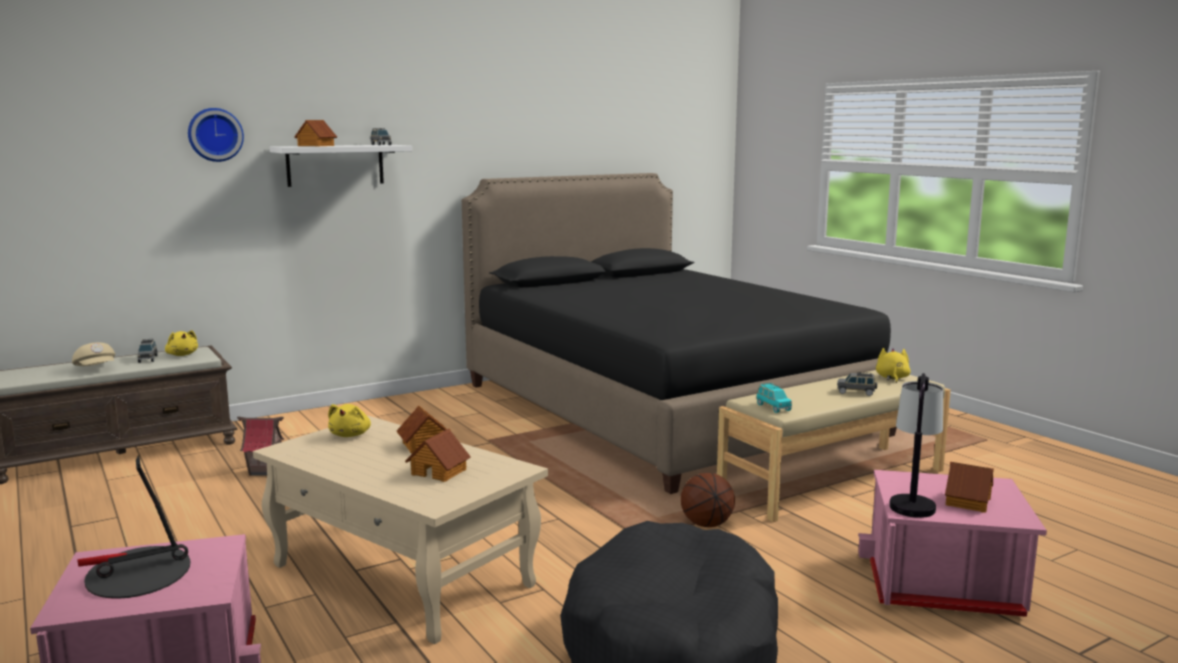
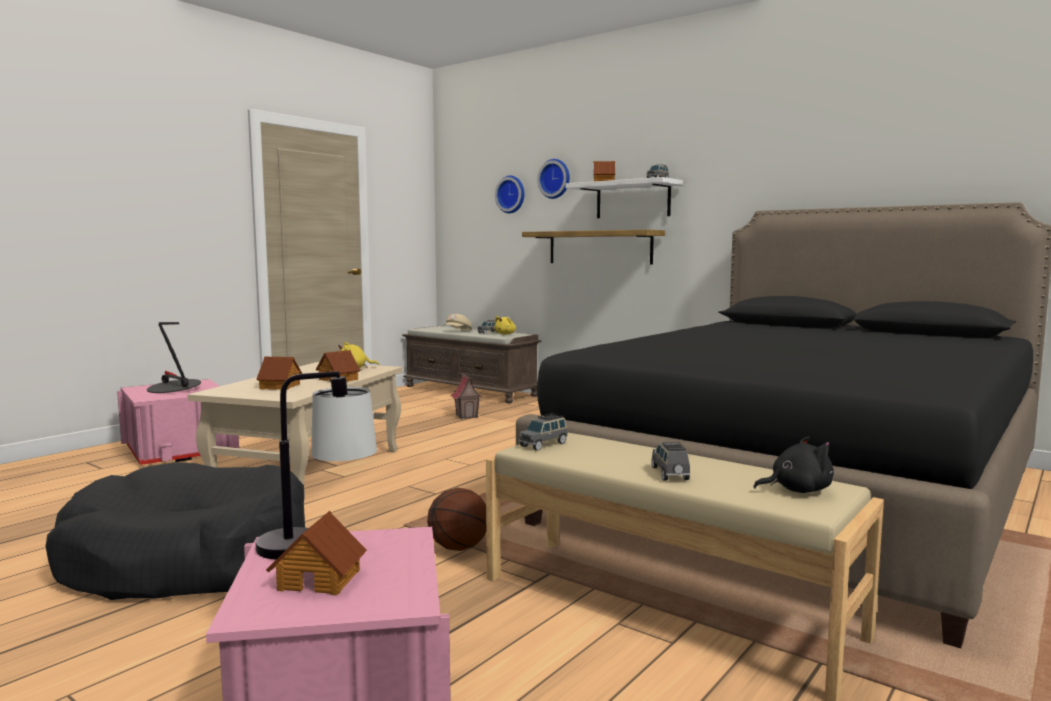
camera: 70 degrees right, 5 degrees down
(133, 153) = (511, 194): none -> wall clock
(294, 222) = (599, 247): none -> shelf
(773, 407) = (544, 444): turquoise toy car -> grey toy car
(892, 378) = (797, 490): yellow plush toy -> black plush toy

